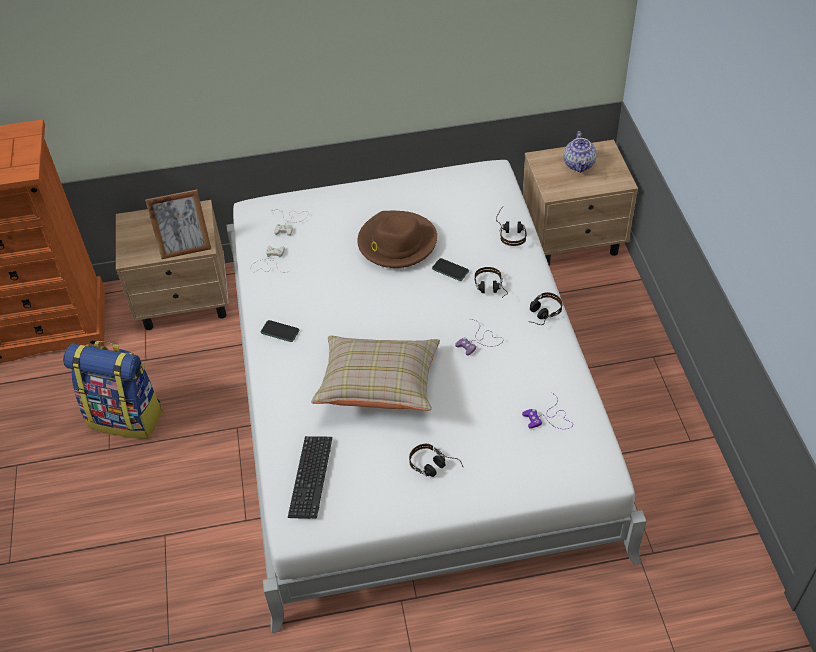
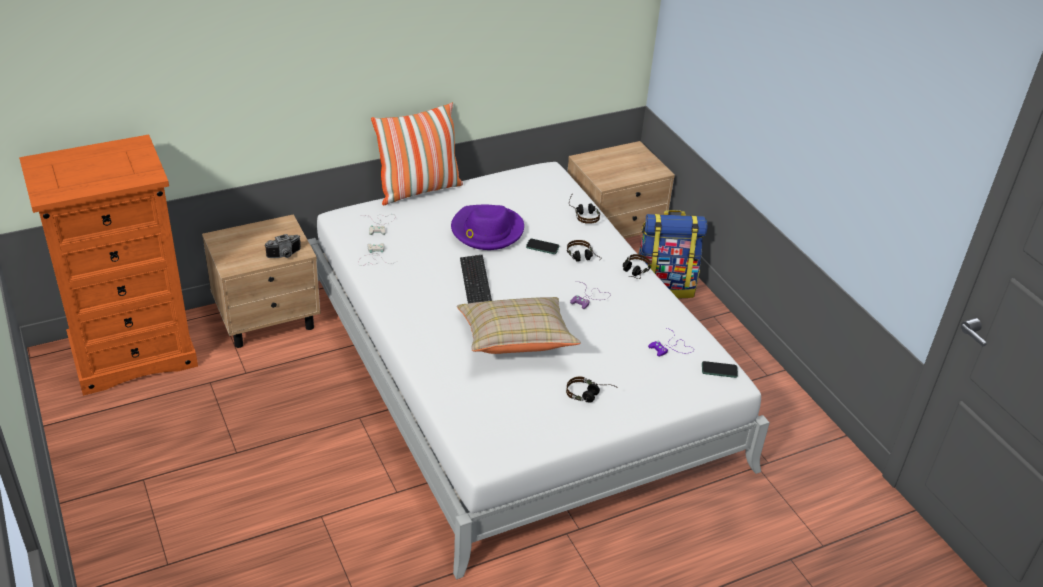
camera: 20 degrees left, 10 degrees down
(127, 417) = (244, 423): backpack -> backpack (664, 286)
(185, 249) = (285, 255): picture frame -> camera
(280, 331) = (406, 309): phone -> phone (719, 370)
(311, 477) = (482, 418): keyboard -> keyboard (475, 281)
(345, 183) = (418, 190): none -> pillow
(396, 243) = (486, 231): brown hat -> purple hat
(579, 165) = (619, 161): teapot -> none

